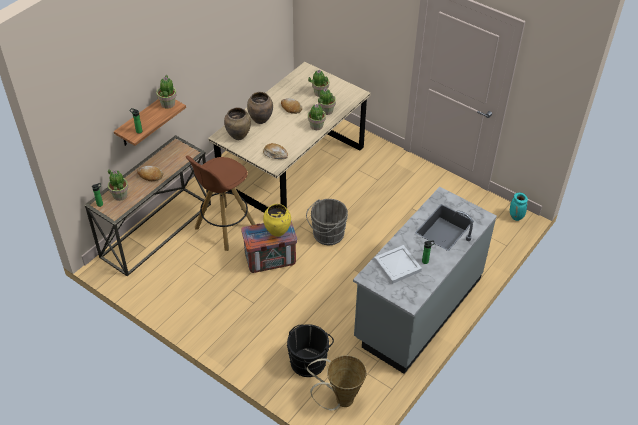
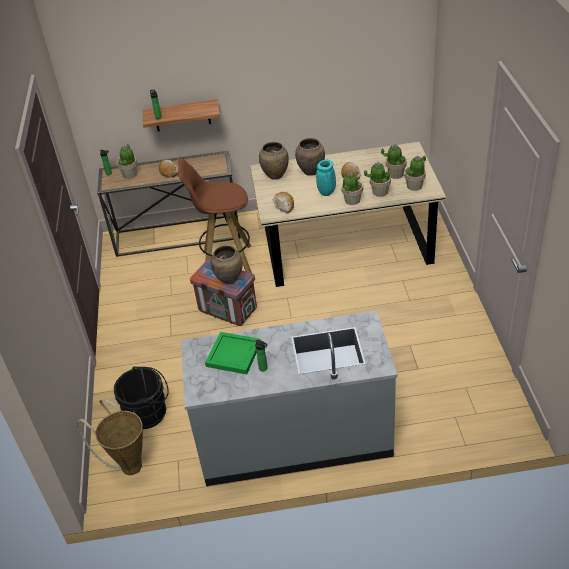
camera: 50 degrees right, 5 degrees down
(168, 103) = (208, 107): potted plant -> potted plant (414, 186)
(278, 231) = (229, 279): yellow vase -> brown vase
(326, 235) = (299, 319): grey bucket -> none
(398, 265) = (234, 355): white tray -> green tray
(516, 217) = (515, 424): turquoise vase -> turquoise vase (326, 193)

